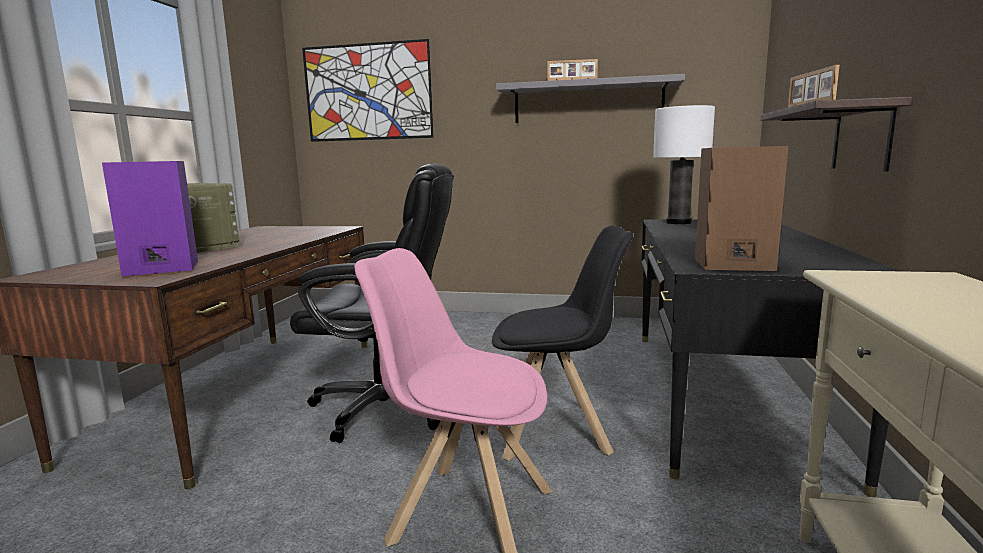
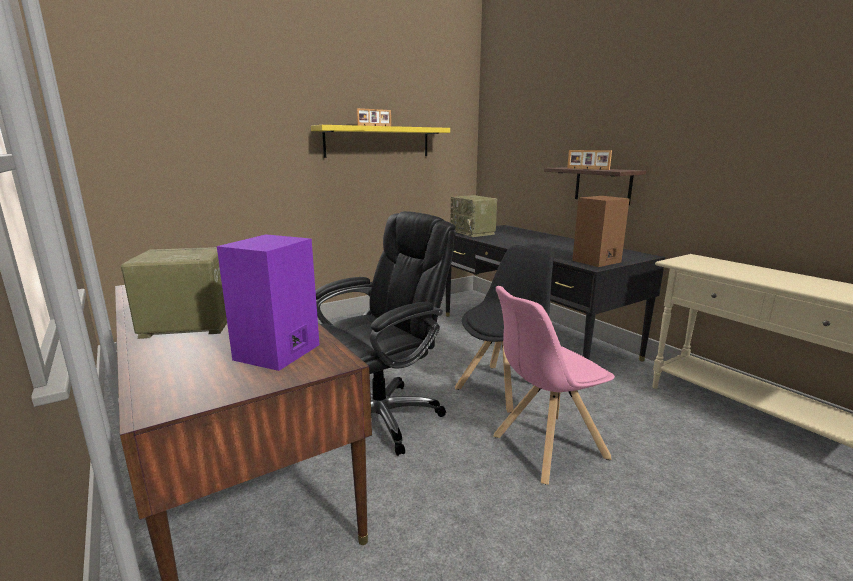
camera: 45 degrees left, 5 degrees up
(367, 92) = (165, 120): picture -> none
(588, 102) = (378, 142): grey shelf -> yellow shelf
(679, 222) = (473, 233): white table lamp -> radio

